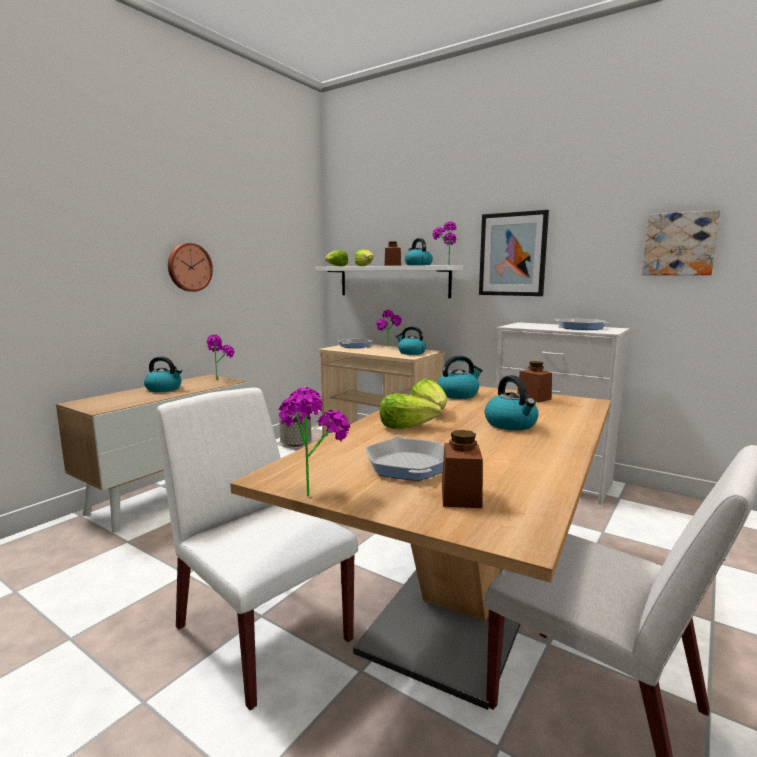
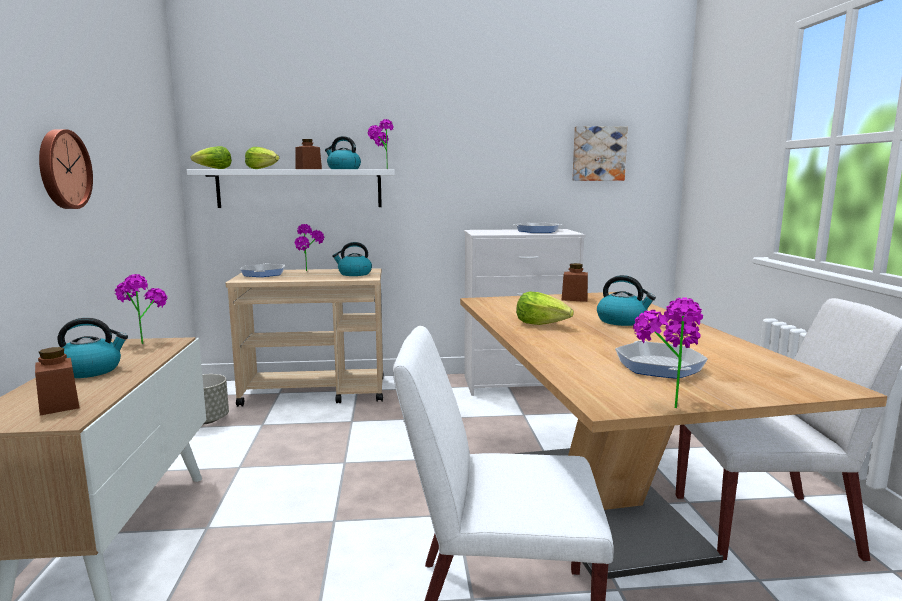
camera: 40 degrees left, 0 degrees up
(406, 427) = (564, 339): lettuce -> none
(408, 465) = (659, 366): frying pan -> frying pan turned 45 degrees clockwise
(458, 394) = (515, 306): kettle -> none
(461, 496) = (746, 375): brown jar -> brown jar (59, 405)
(512, 254) = (451, 159): picture -> none

